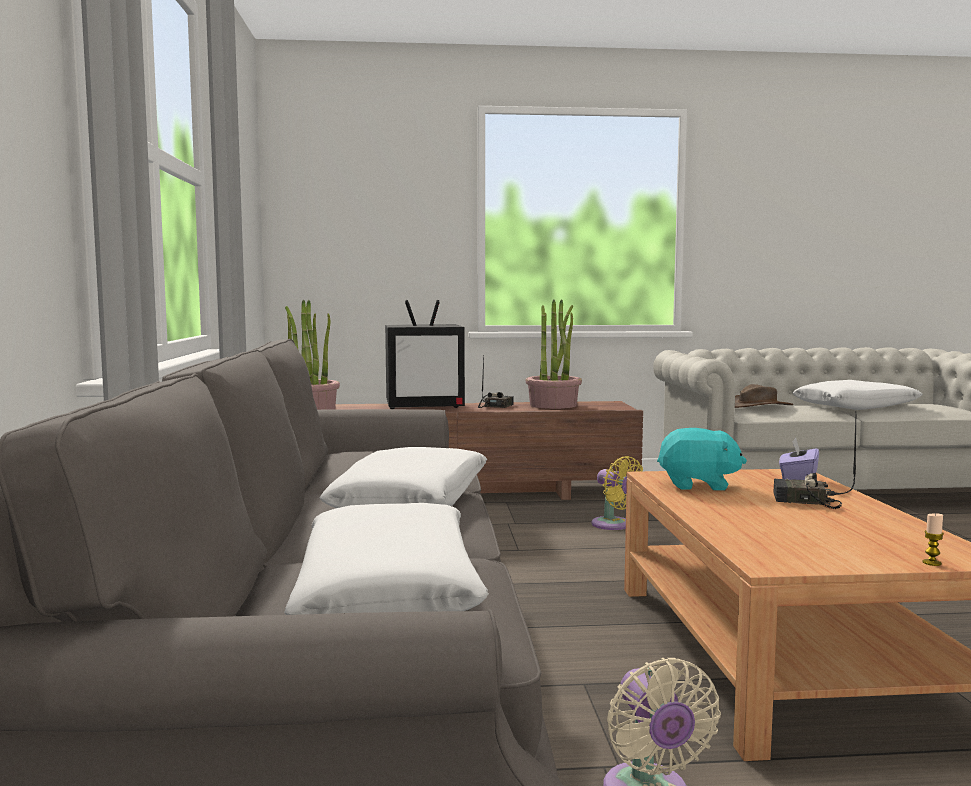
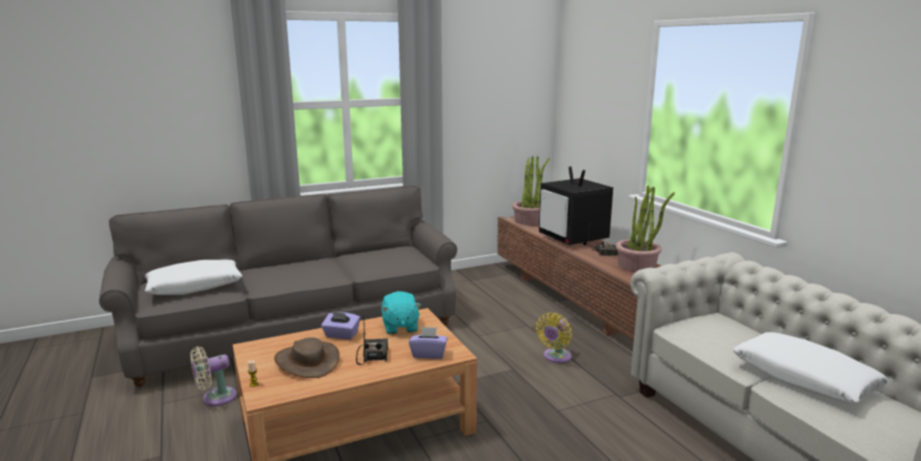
camera: 70 degrees right, 10 degrees up
(412, 500) = (314, 273): white pillow -> none
(722, 511) = (341, 335): none -> purple tissue box
(757, 406) = (716, 329): brown hat -> brown hat (307, 361)

